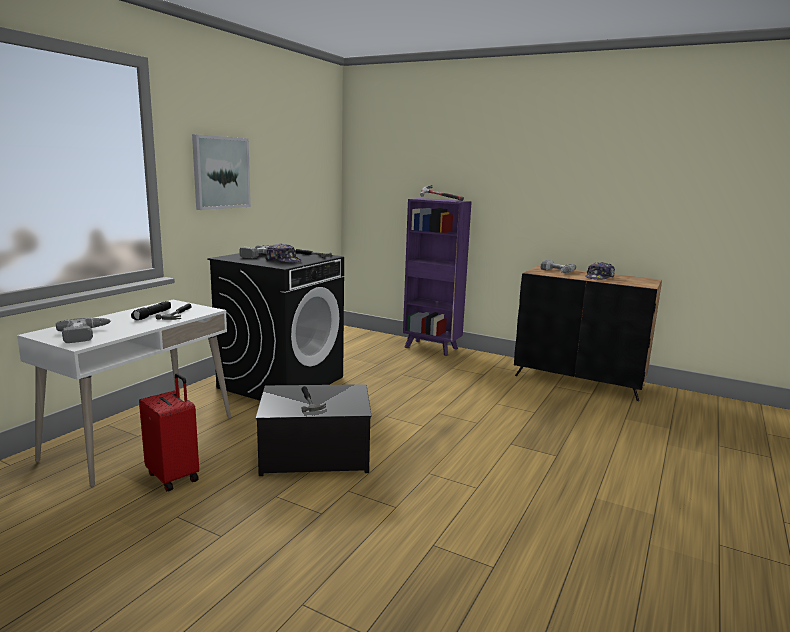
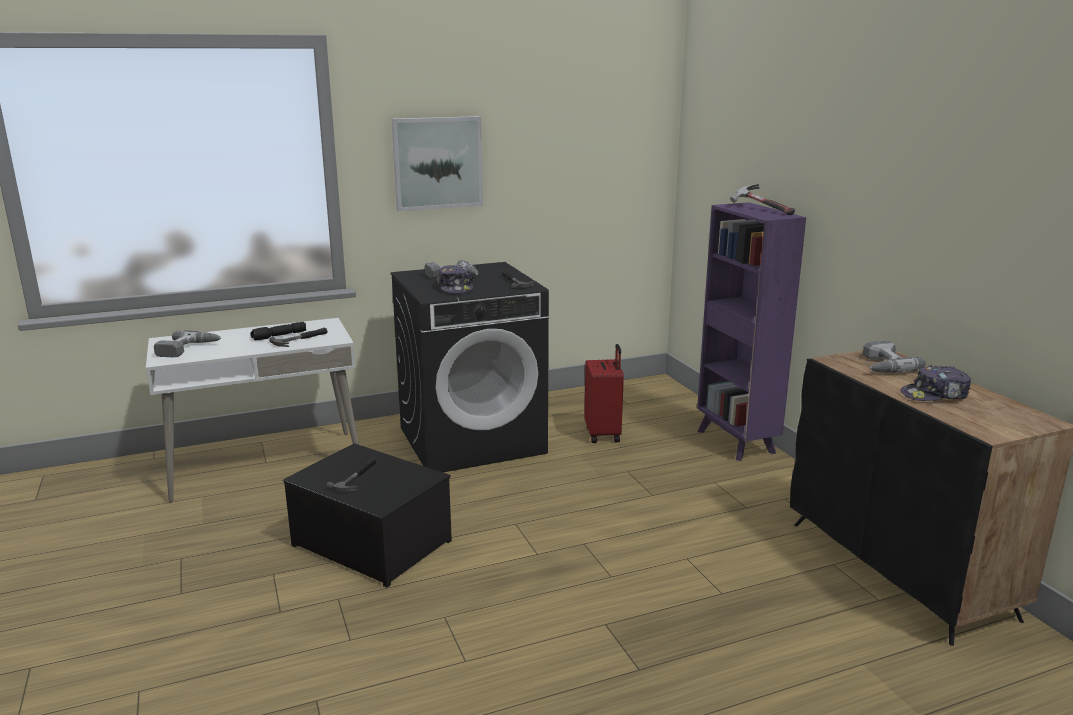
camera: 40 degrees right, 5 degrees up
(174, 476) = (233, 516): red suitcase -> red suitcase (603, 434)

